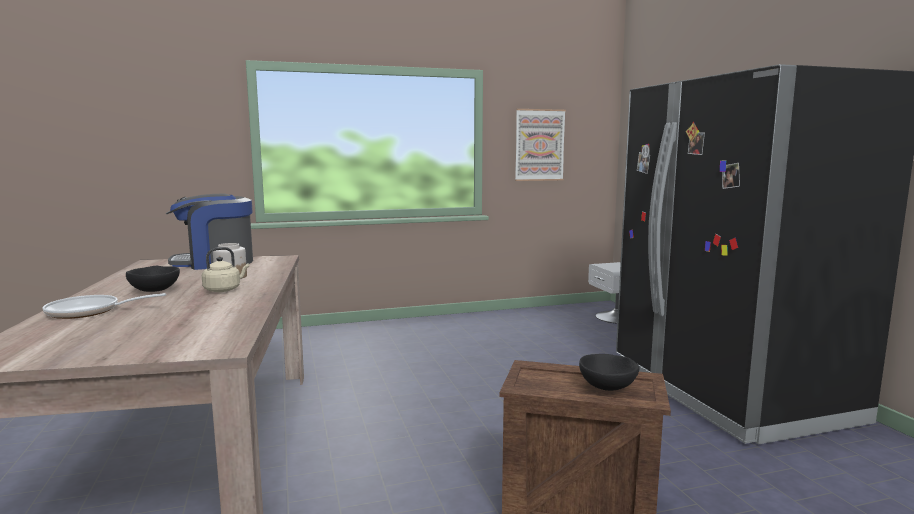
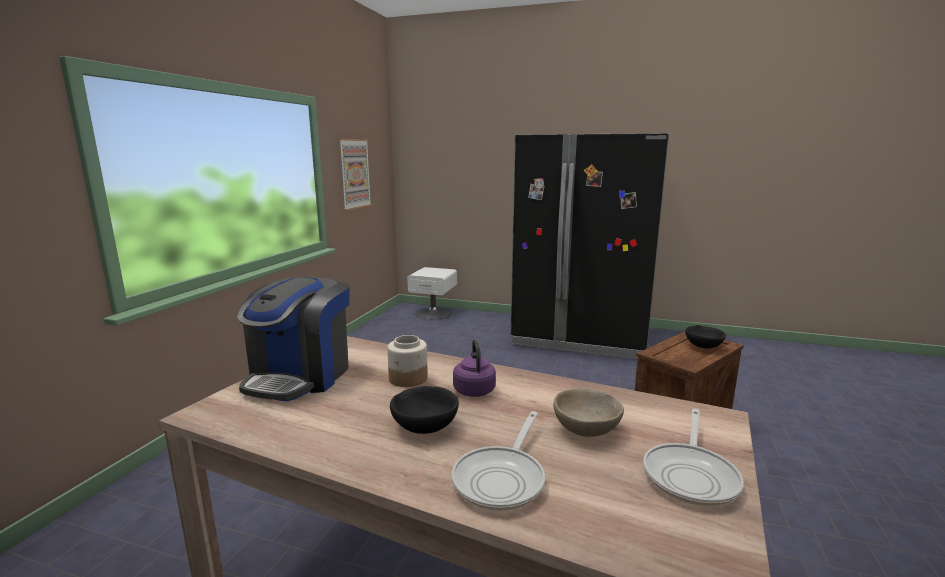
camera: 55 degrees left, 5 degrees up
(105, 348) = (691, 475): none -> frying pan
(170, 318) = (586, 430): none -> beige bowl
(224, 289) = (474, 389): beige kettle -> purple kettle

